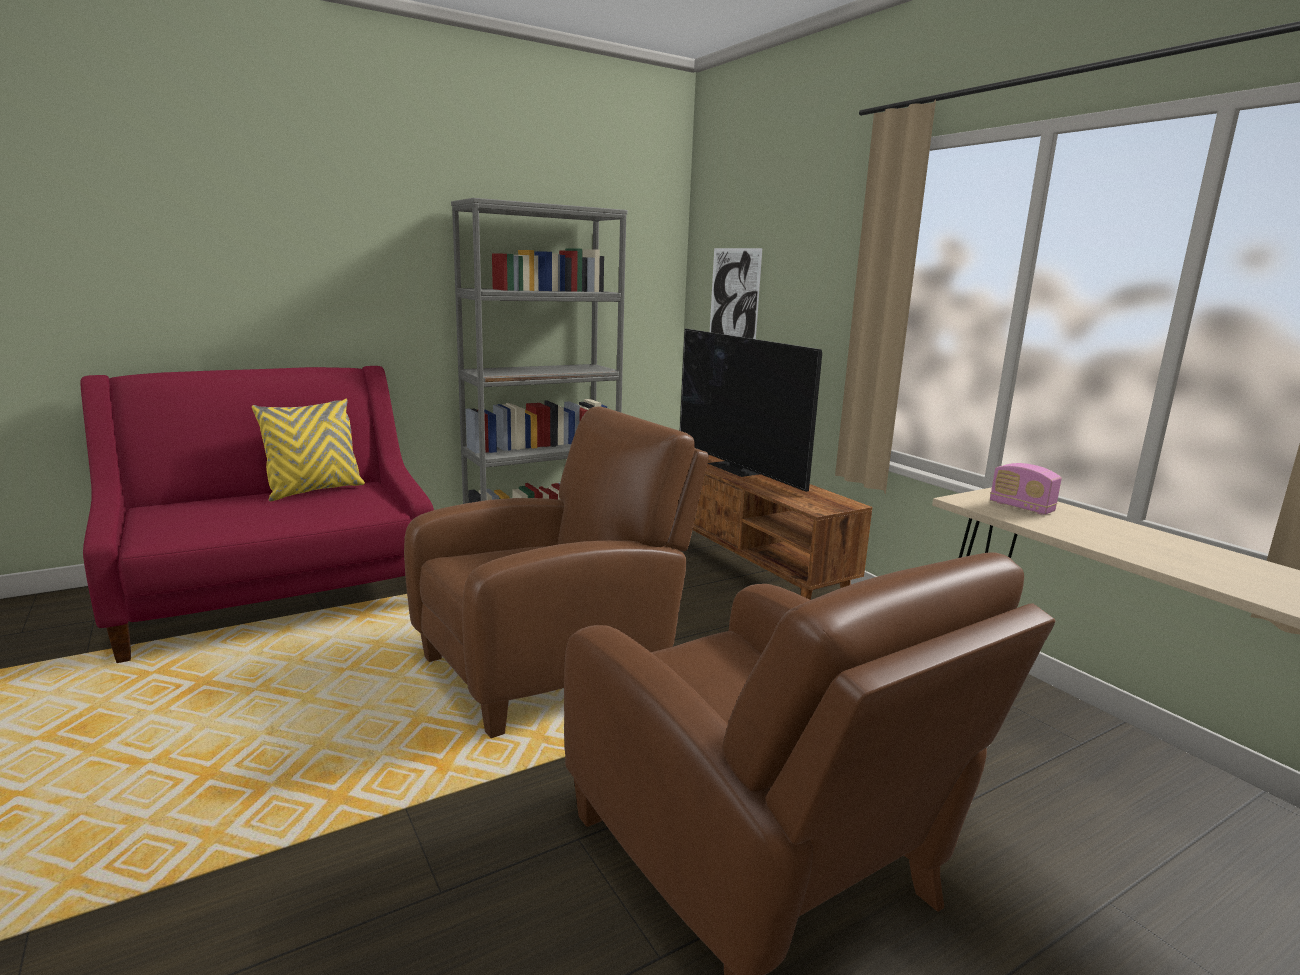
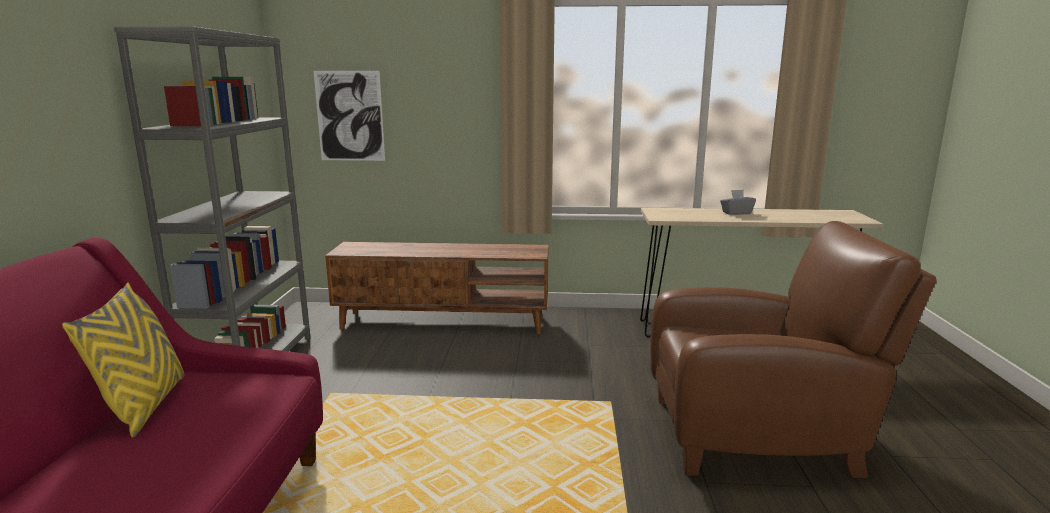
camera: 55 degrees left, 0 degrees up
(556, 665) = (499, 431): brown armchair -> none
(737, 468) = (426, 248): television -> none
(1021, 507) = (679, 214): radio -> none
(1141, 538) = (736, 213): none -> grey tissue box

